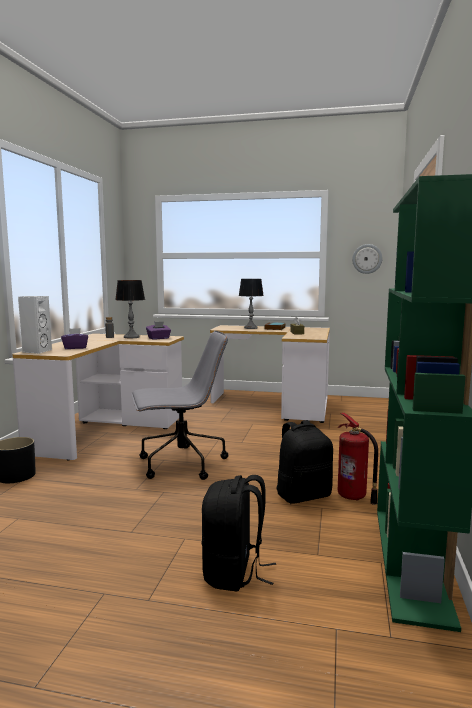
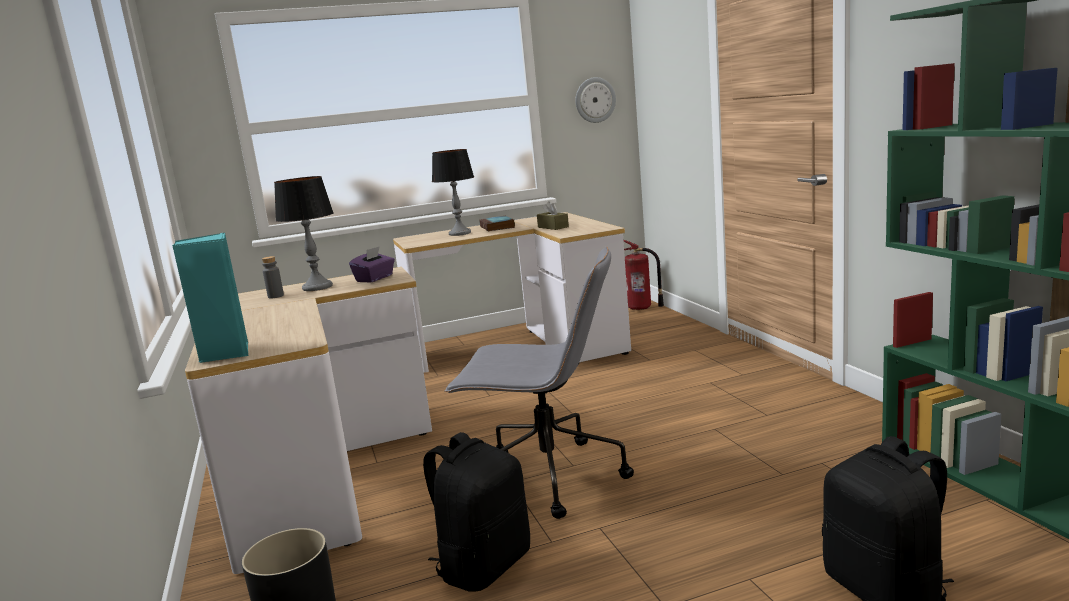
camera: 30 degrees left, 5 degrees up
(36, 351) = (225, 353): white speaker -> turquoise speaker
(75, 348) = (282, 328): purple tissue box -> none
(180, 464) = (547, 478): grey office chair -> grey office chair turned 60 degrees clockwise
(303, 495) = (776, 456): black backpack -> black backpack (484, 565)
(353, 497) = (828, 435): fire extinguisher -> fire extinguisher (641, 308)

